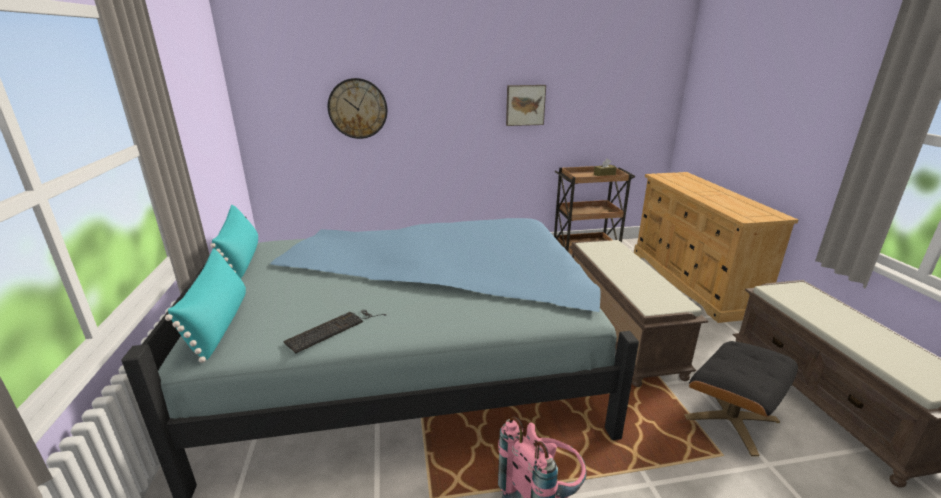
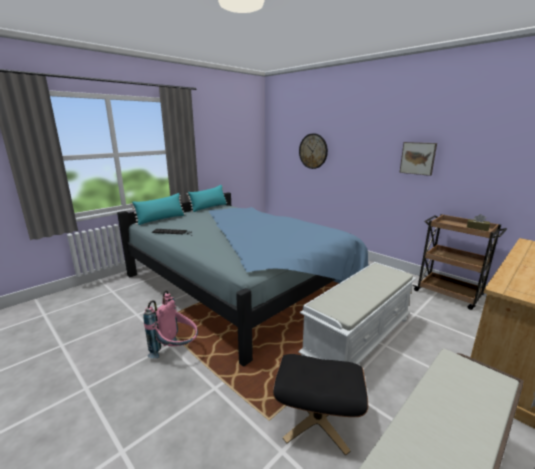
camera: 55 degrees right, 5 degrees down
(618, 332) = (358, 337): brown bench -> white bench

